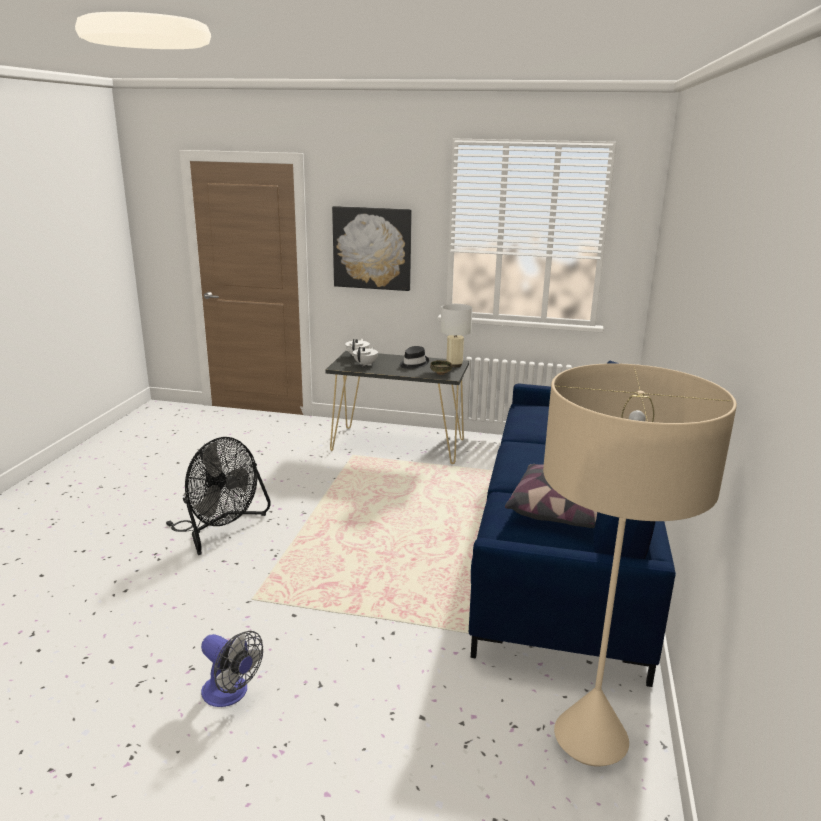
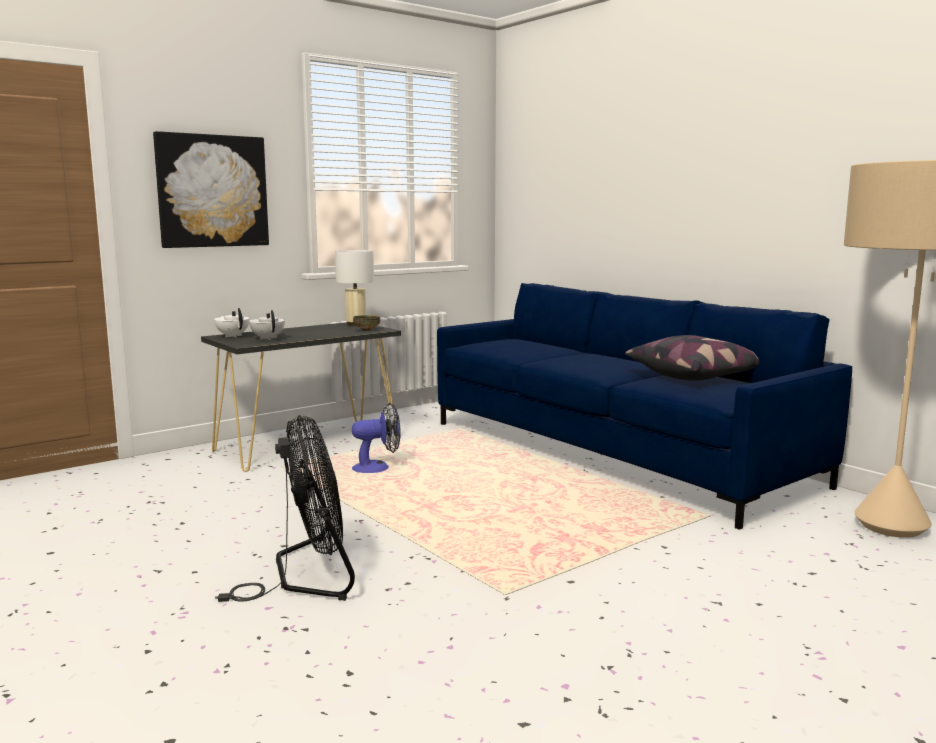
camera: 50 degrees left, 10 degrees down
(230, 694) = (688, 655): fan -> fan (377, 468)
(413, 364) = (315, 330): black hat -> none

